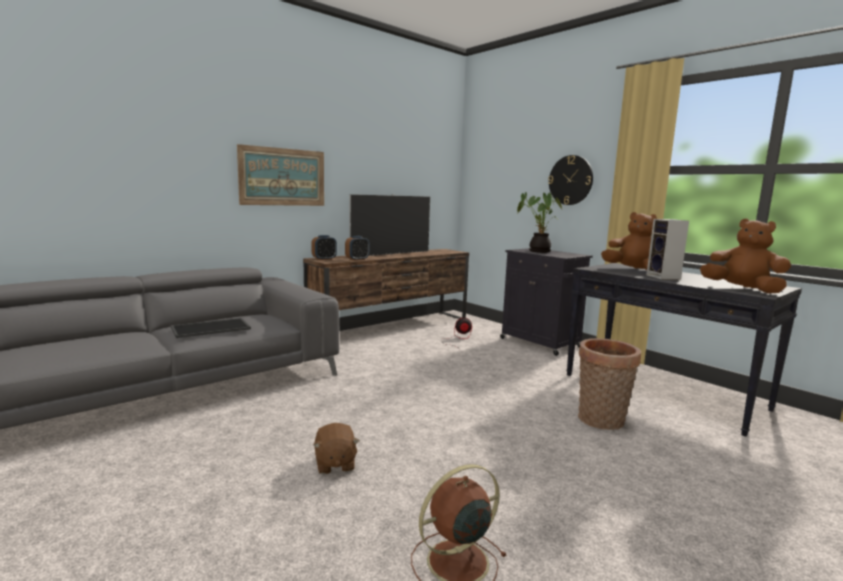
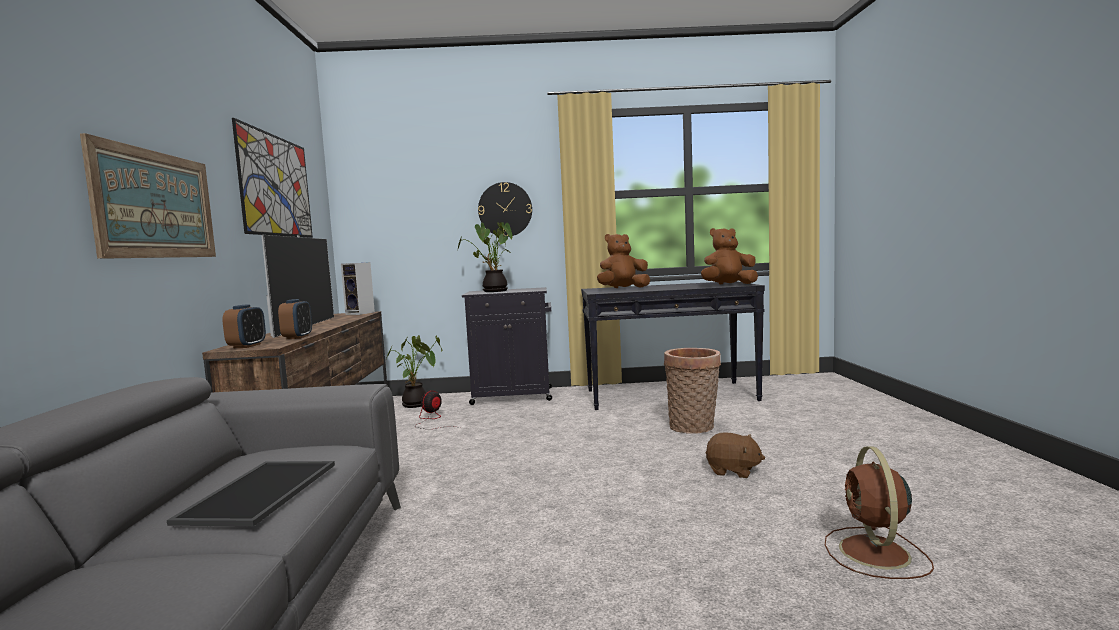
camera: 50 degrees left, 5 degrees down
(335, 464) = (643, 569): brown plush toy -> brown plush toy (733, 471)
(395, 160) = (276, 185): none -> picture
(474, 327) = (417, 405): none -> potted plant
(664, 277) = (663, 288): speaker -> speaker (361, 313)

